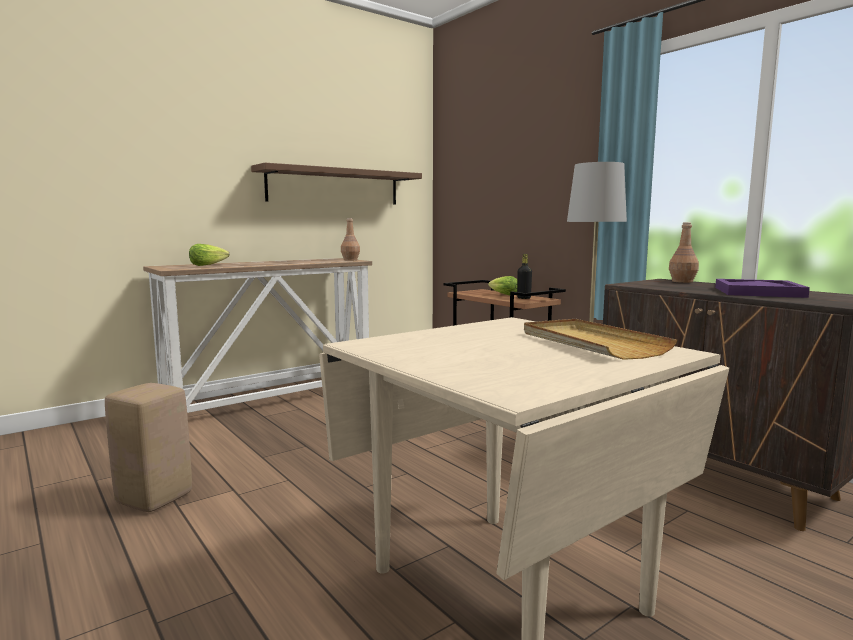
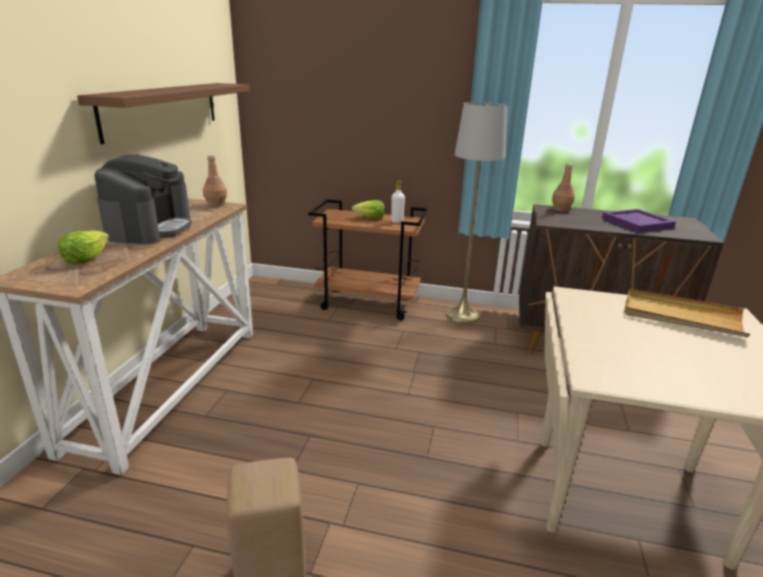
camera: 40 degrees left, 15 degrees up
(276, 262) = (150, 228): none -> coffee machine
(524, 298) = (397, 221): black bottle -> white bottle

